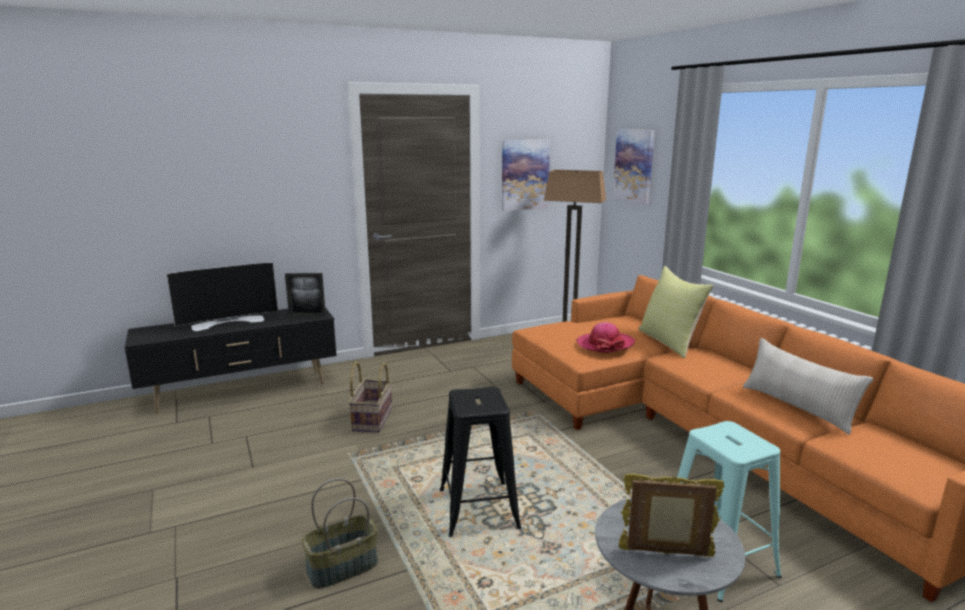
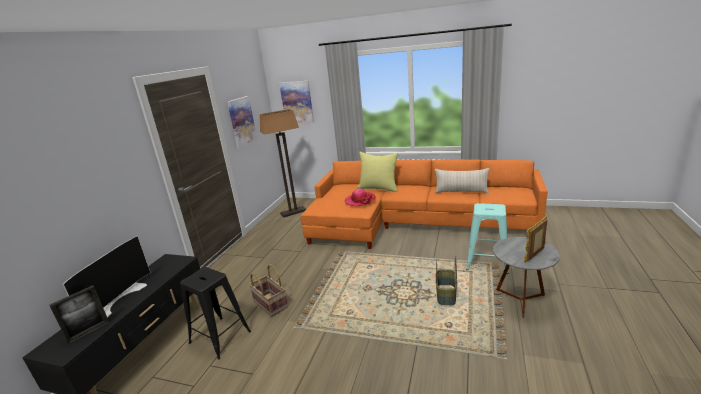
camera: 45 degrees left, 5 degrees up
(307, 316) = (175, 265): picture frame -> picture frame (89, 332)
(342, 568) = (394, 368): basket -> basket (446, 295)
(478, 509) = (395, 303): black stool -> black stool (220, 337)

